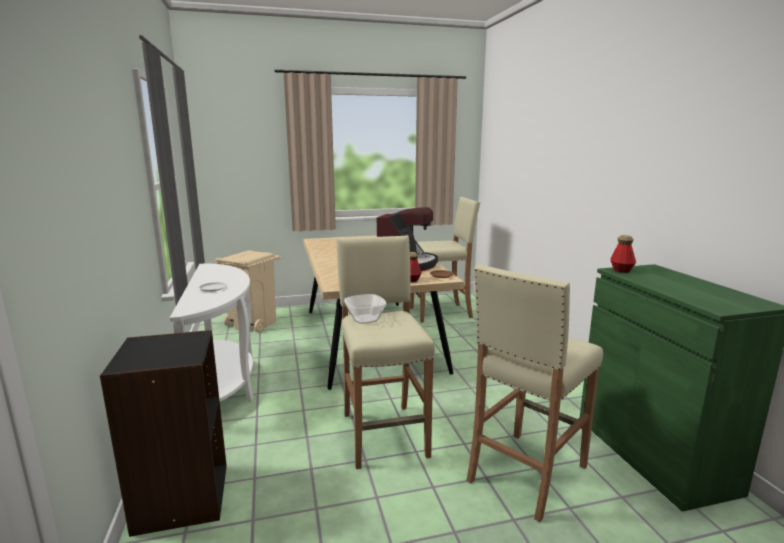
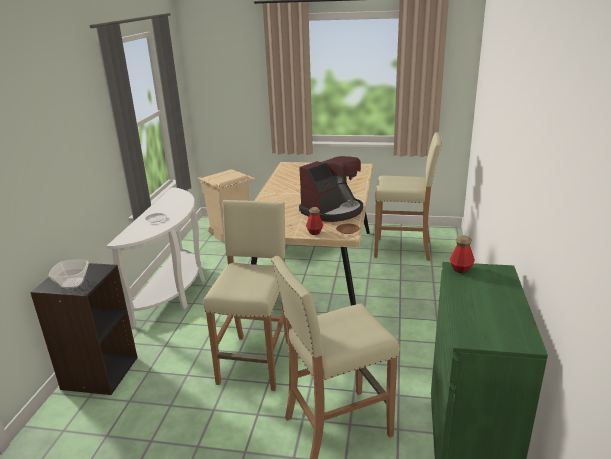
camera: 25 degrees right, 10 degrees up
(365, 319) = (237, 271): bowl -> bowl (72, 283)

